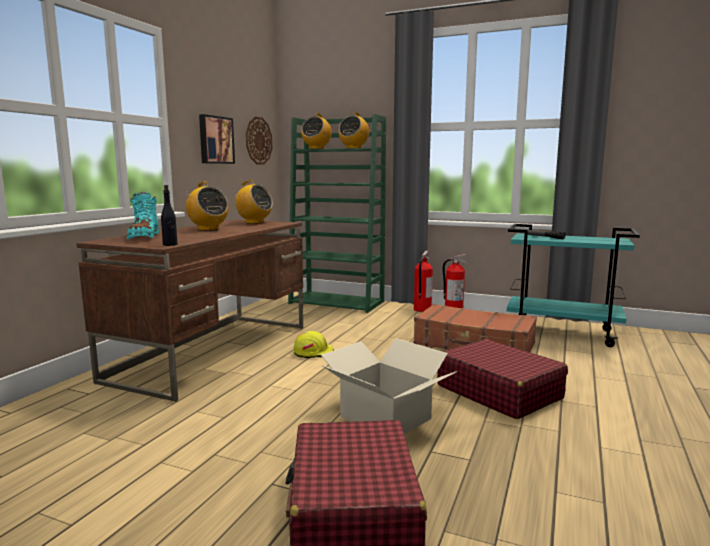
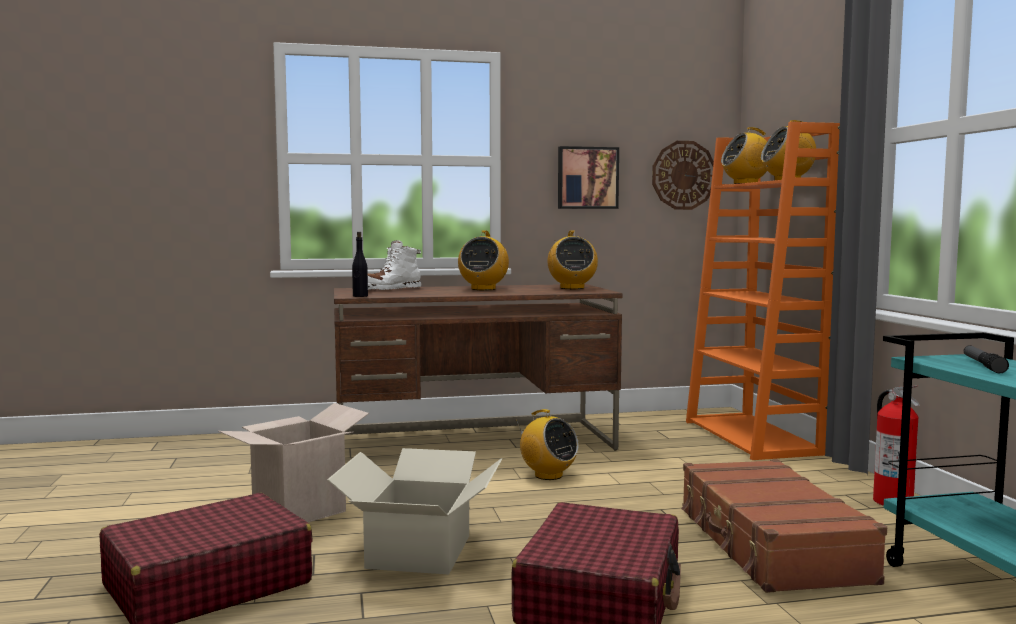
camera: 55 degrees right, 5 degrees down
(144, 237) = (389, 289): turquoise boot -> white boot
(248, 439) = (299, 511): none -> cardboard box
(313, 353) = (548, 475): yellow hard hat -> radio
(337, 302) = (753, 437): green bookcase -> orange bookcase
(422, 310) = (850, 482): fire extinguisher -> none

